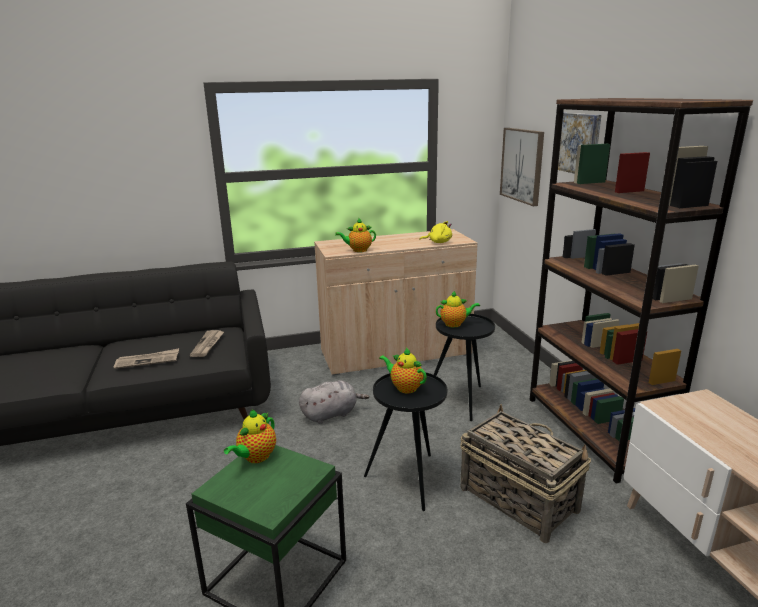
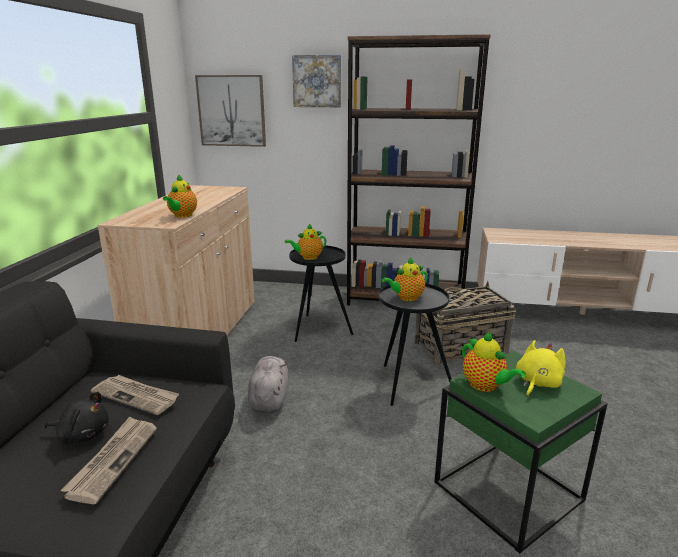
camera: 65 degrees left, 0 degrees up
(167, 345) = (82, 434): none -> black plush toy
(438, 242) = (221, 193): yellow plush toy -> yellow plush toy (537, 383)
(455, 324) = (308, 257): teapot -> teapot turned 135 degrees counterclockwise

